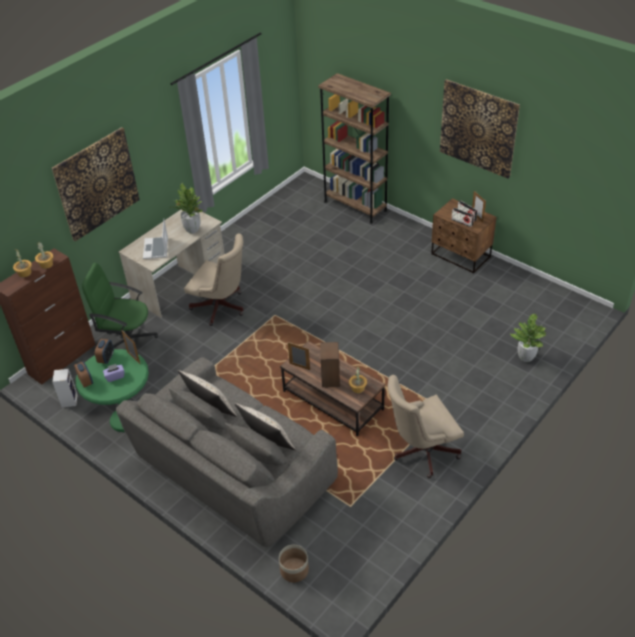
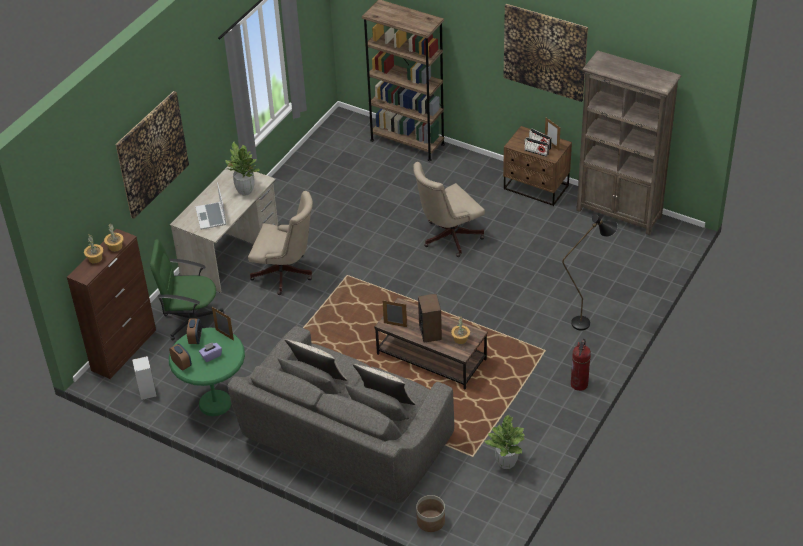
camera: 10 degrees left, 0 degrees up
(421, 452) = (532, 396): beige office chair -> beige office chair (448, 238)
(468, 446) = (579, 384): none -> fire extinguisher
(487, 385) = (587, 322): none -> black floor lamp
(526, 357) = (622, 289): potted plant -> potted plant (506, 463)
(533, 287) = (619, 213): none -> brown bookcase

